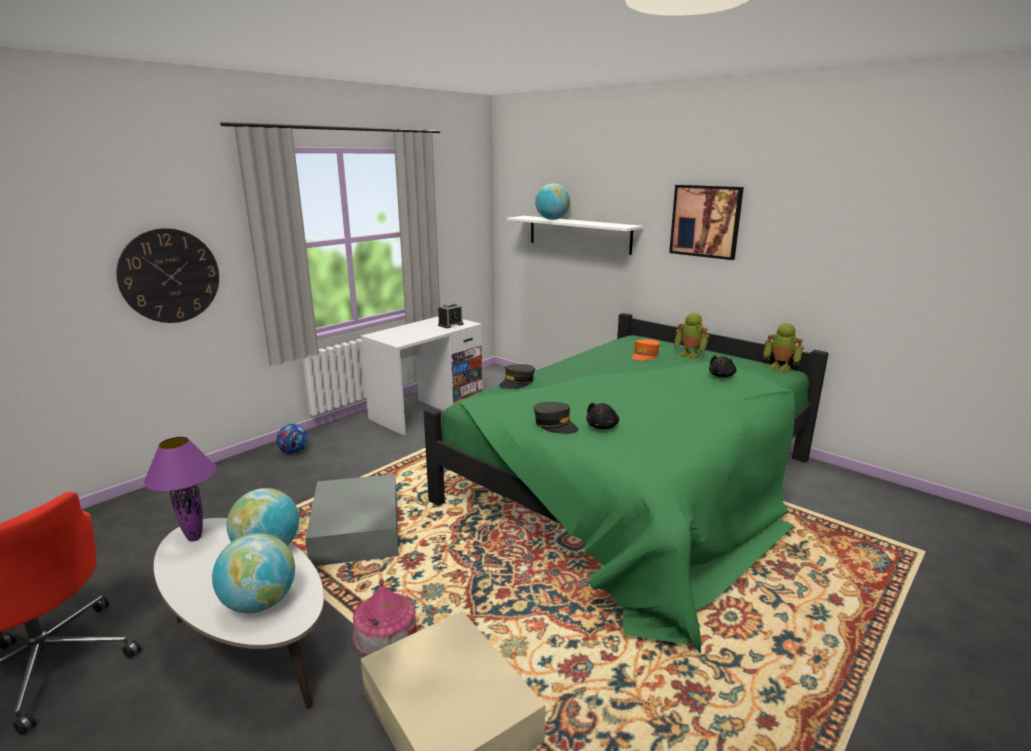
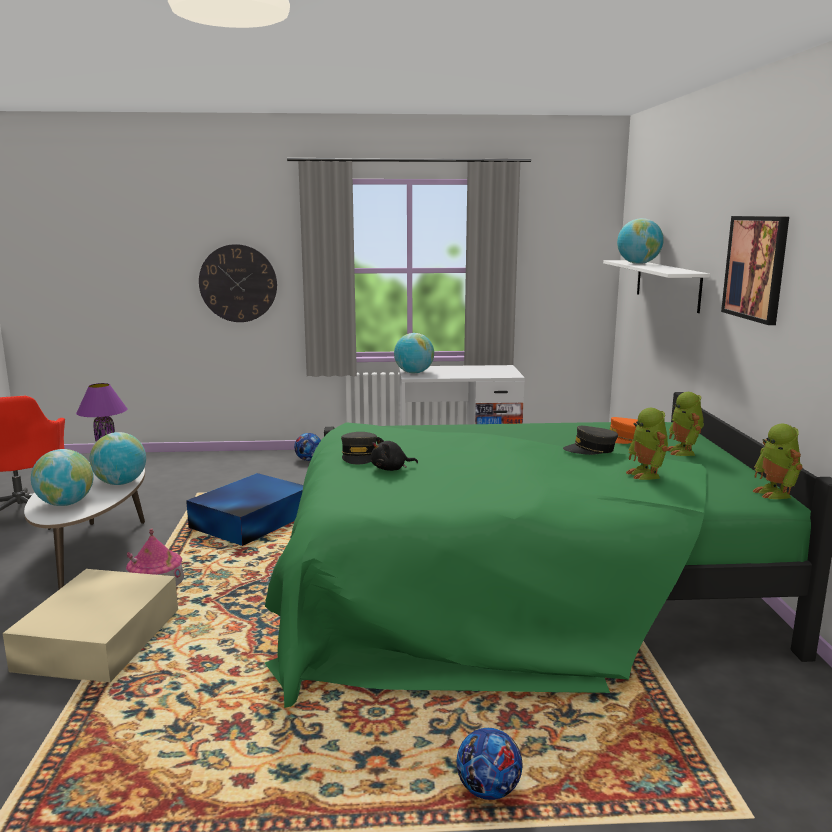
camera: 45 degrees right, 5 degrees down
(356, 531) = (249, 521): grey storage box -> blue storage box
(391, 339) = (414, 373): none -> globe
(450, 325) = (493, 373): alarm clock -> none
(517, 383) = (428, 425): grey cap -> grey cap (590, 449)
(721, 376) = (646, 474): black plush toy -> toy robot
(850, 618) = (488, 790): none -> football

